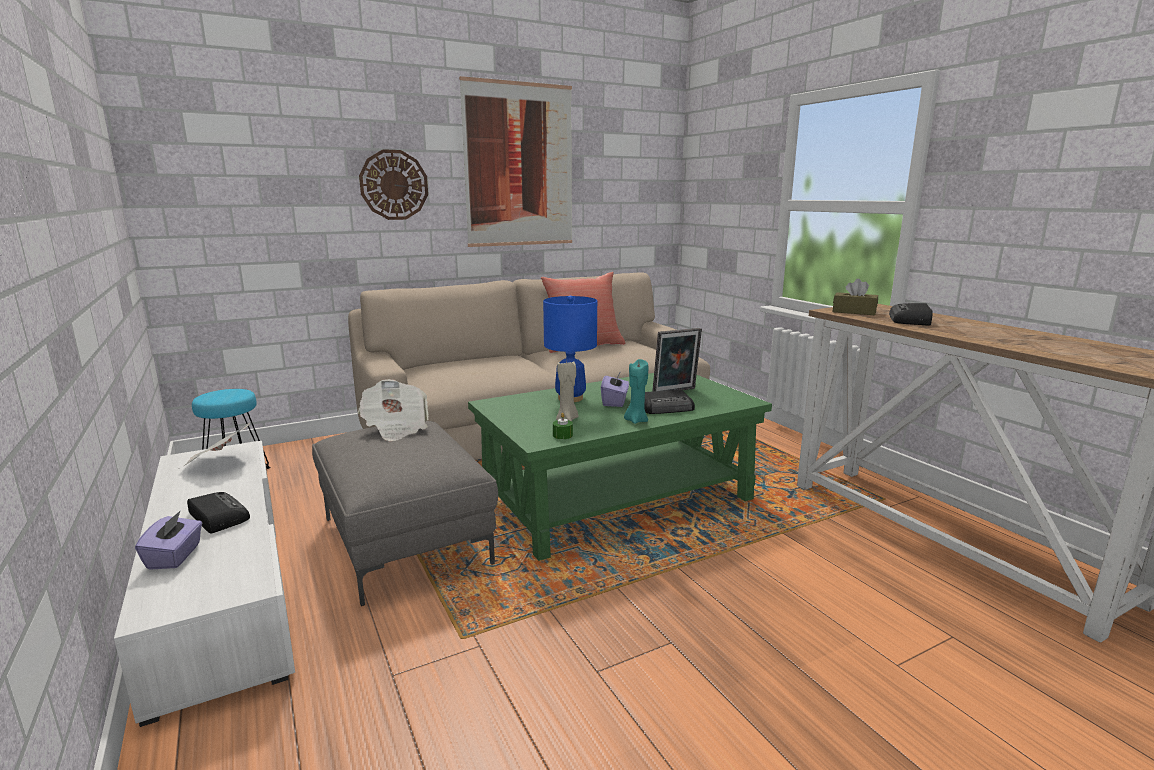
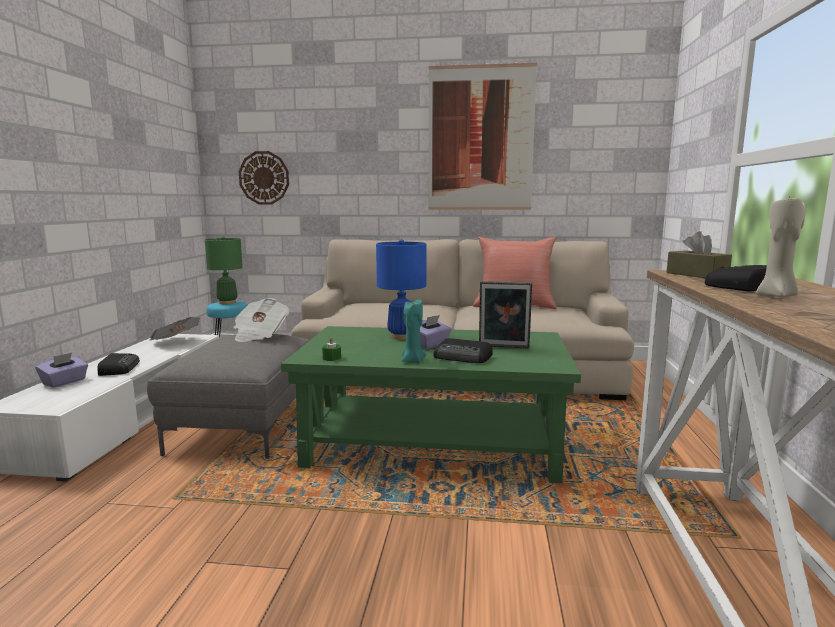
camera: 35 degrees right, 5 degrees down
(221, 394) = (227, 303): none -> green table lamp
(394, 185) = (370, 158): wall clock -> wall clock (264, 178)
(567, 419) = (362, 349): beige candle -> beige candle (776, 296)

